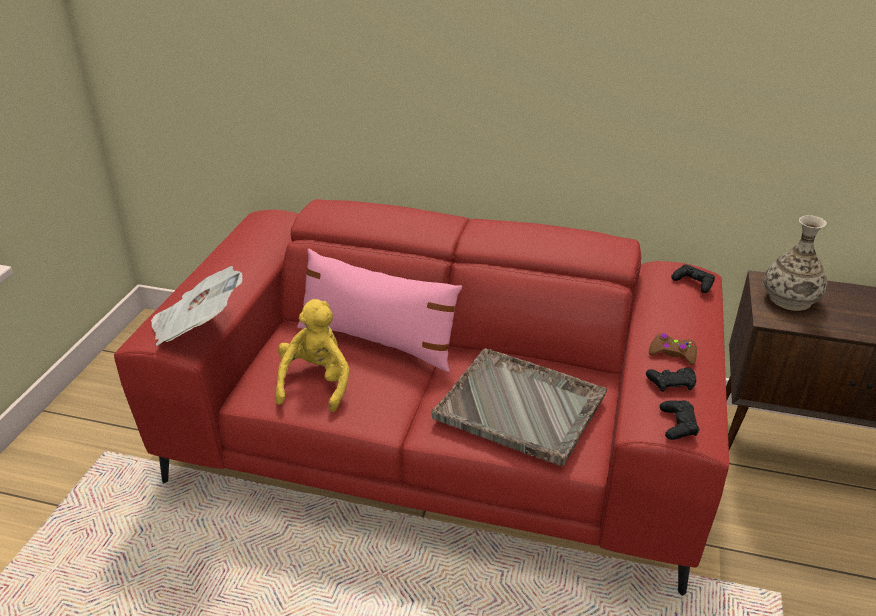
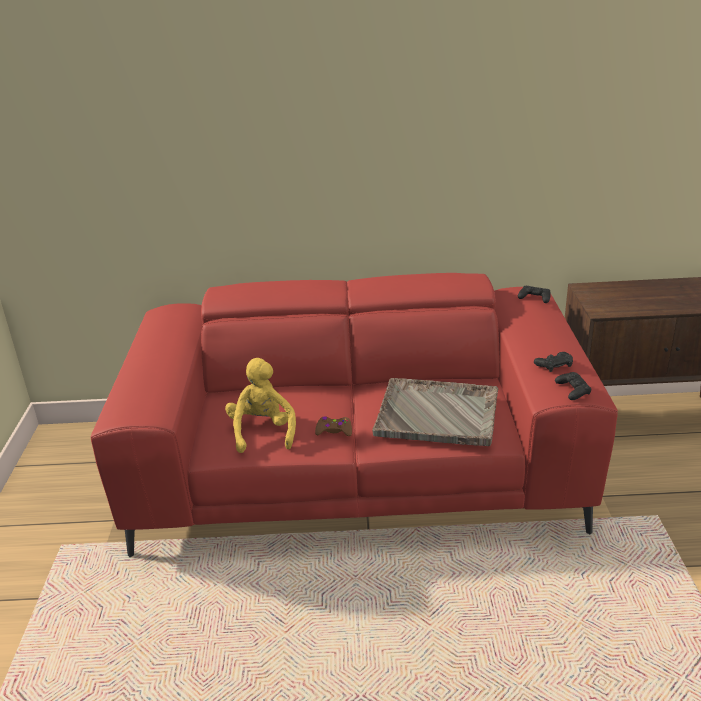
camera: 15 degrees left, 5 degrees down
(198, 327) = (159, 400): newspaper -> none
(377, 341) = (297, 392): pink pillow -> none
(672, 353) = (544, 346): brown game controller -> brown game controller (334, 430)
(789, 299) = (606, 297): vase -> none

